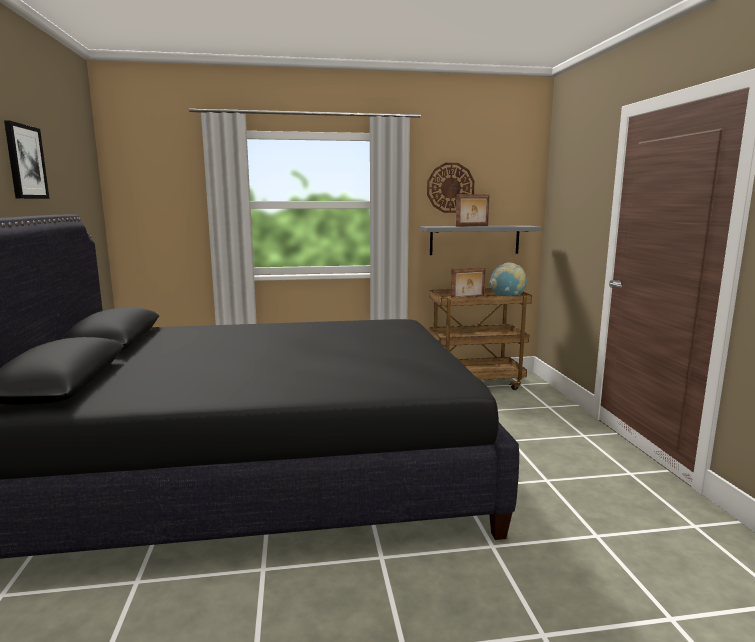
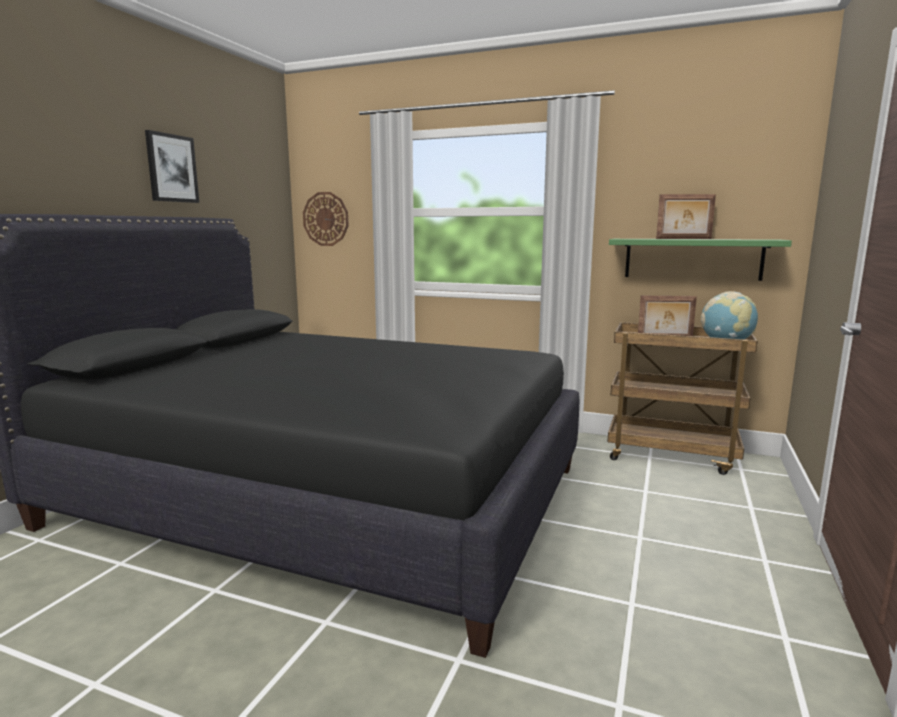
camera: 30 degrees right, 0 degrees up
(450, 188) = (659, 187): wall clock -> wall clock (326, 219)
(474, 240) = (692, 259): grey shelf -> green shelf

